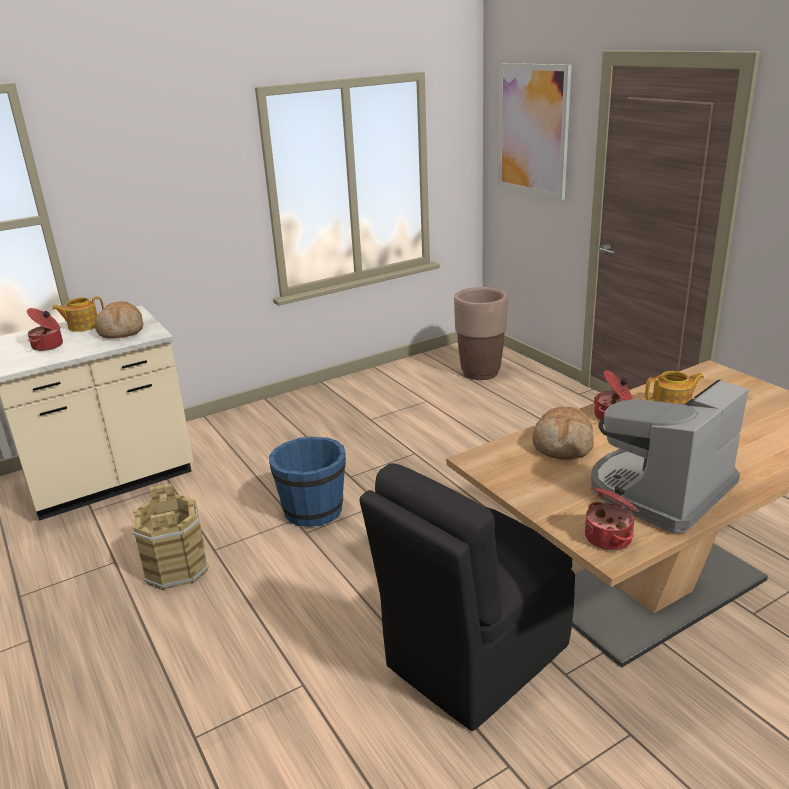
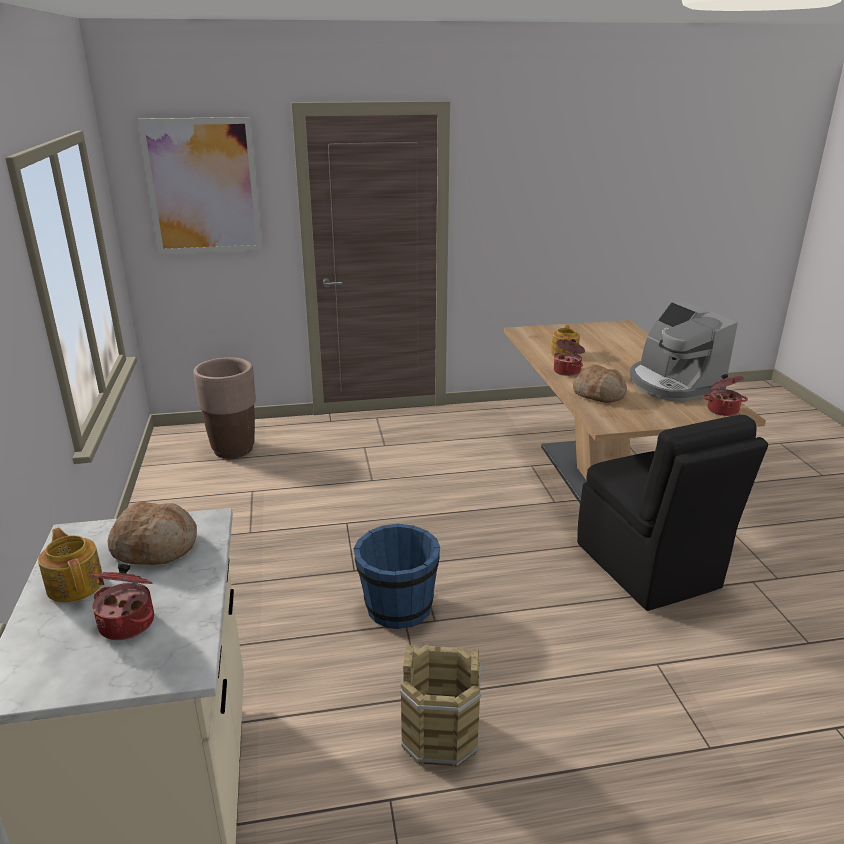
camera: 70 degrees left, 0 degrees up
(83, 326) = (76, 584): teapot -> teapot turned 150 degrees clockwise

